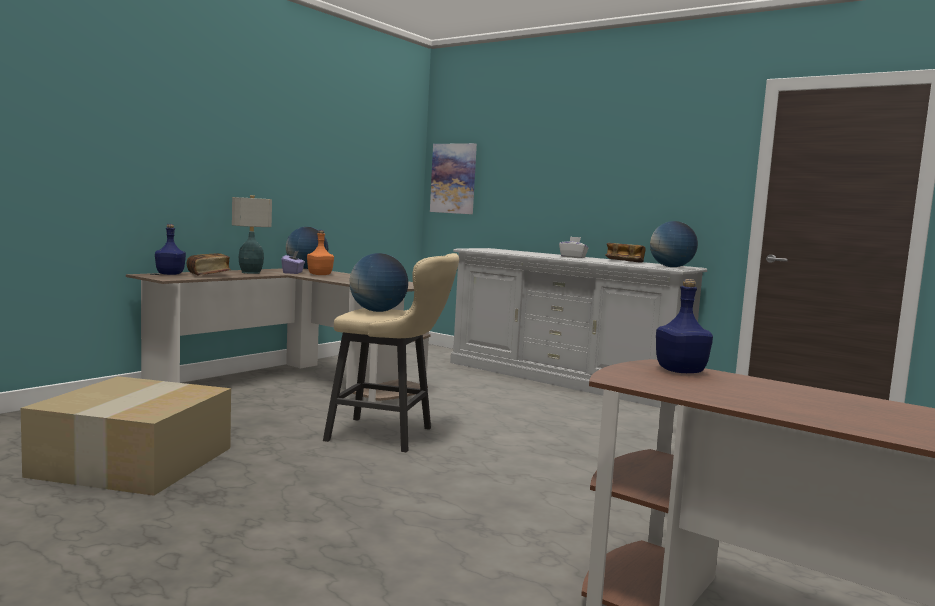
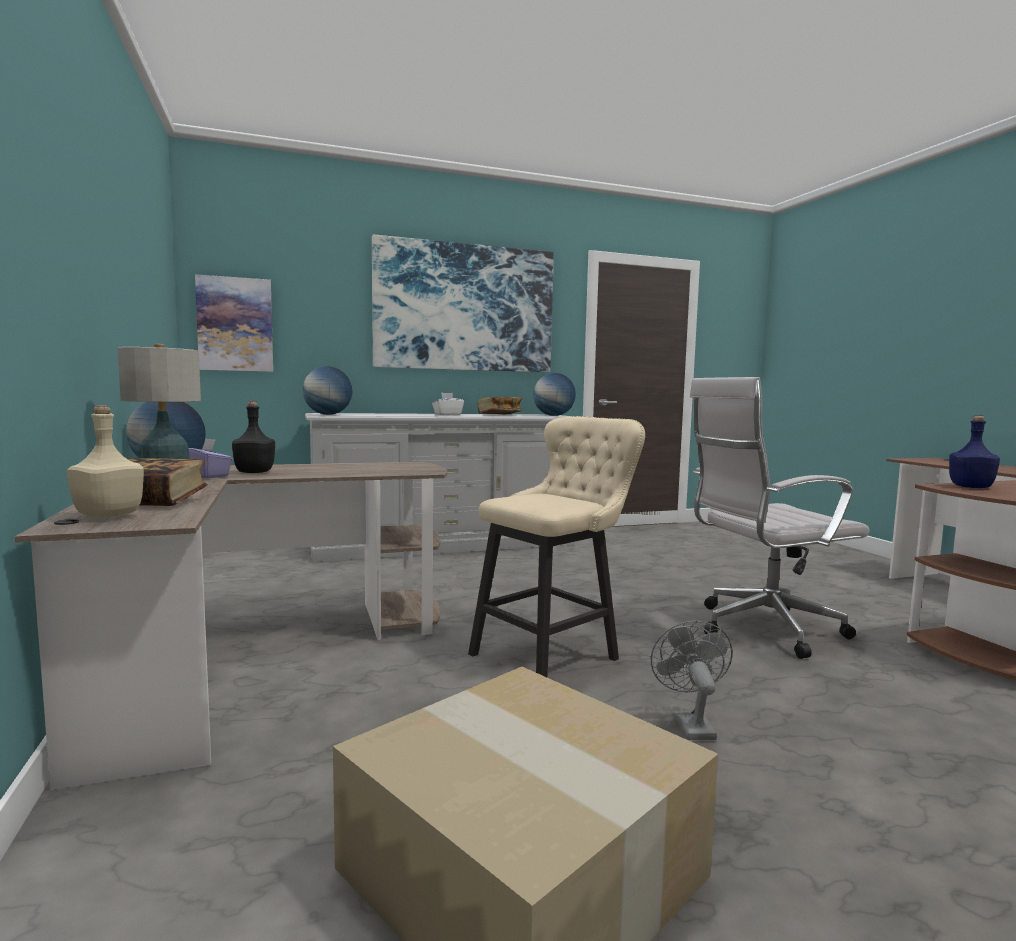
camera: 55 degrees left, 0 degrees up
(170, 274) = (107, 515): blue bottle -> beige bottle
(320, 275) = (254, 472): orange bottle -> black bottle
(324, 479) = (690, 723): none -> grey fan
(377, 311) = (545, 500): globe -> globe (328, 414)
(561, 491) = (762, 629): none -> white office chair
(620, 155) = (465, 308): none -> picture

